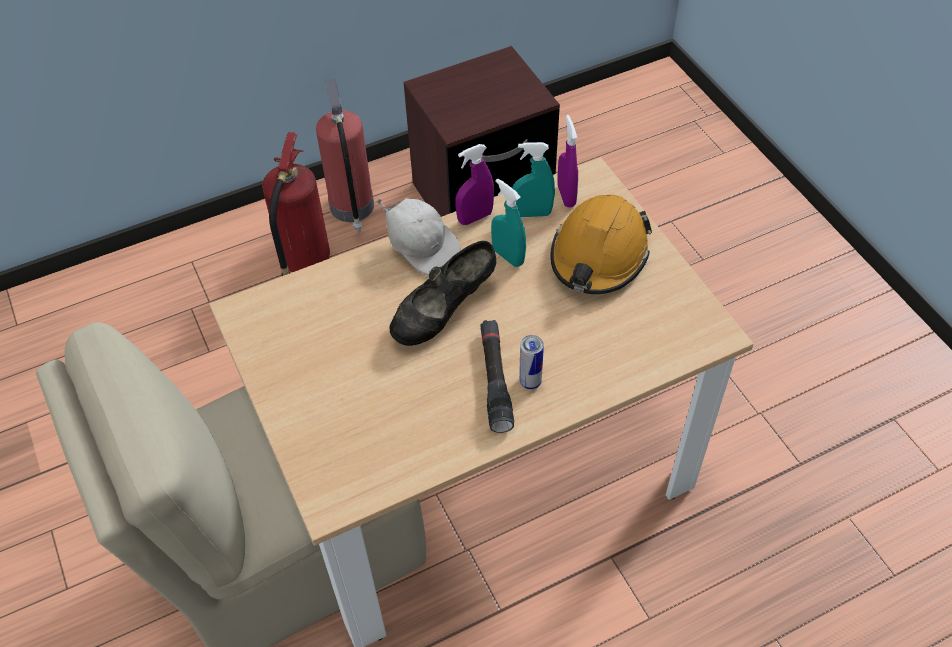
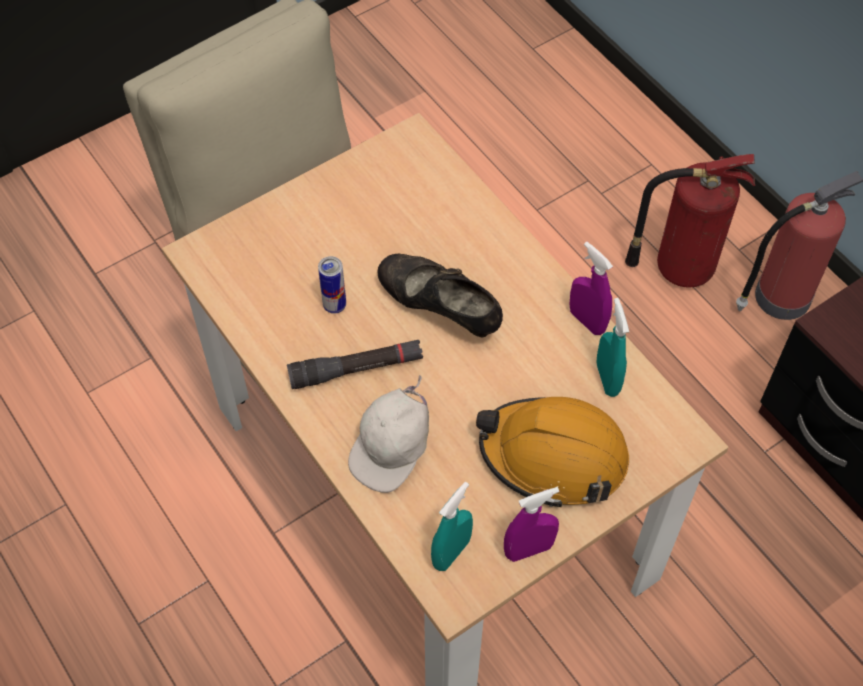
camera: 80 degrees right, 5 degrees up
(421, 247) = (528, 276): white cap -> white cap (393, 450)
(508, 256) = (533, 361): turquoise spray bottle -> turquoise spray bottle (451, 552)
(530, 382) = (357, 402): can -> can (334, 305)
(566, 196) = (646, 412): purple spray bottle -> purple spray bottle (528, 549)

